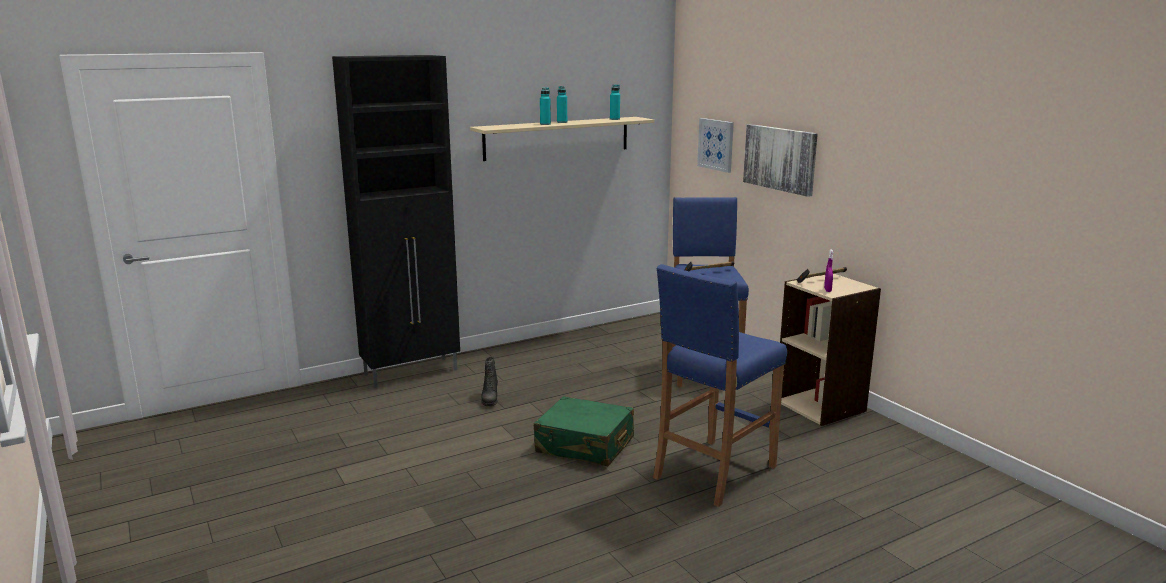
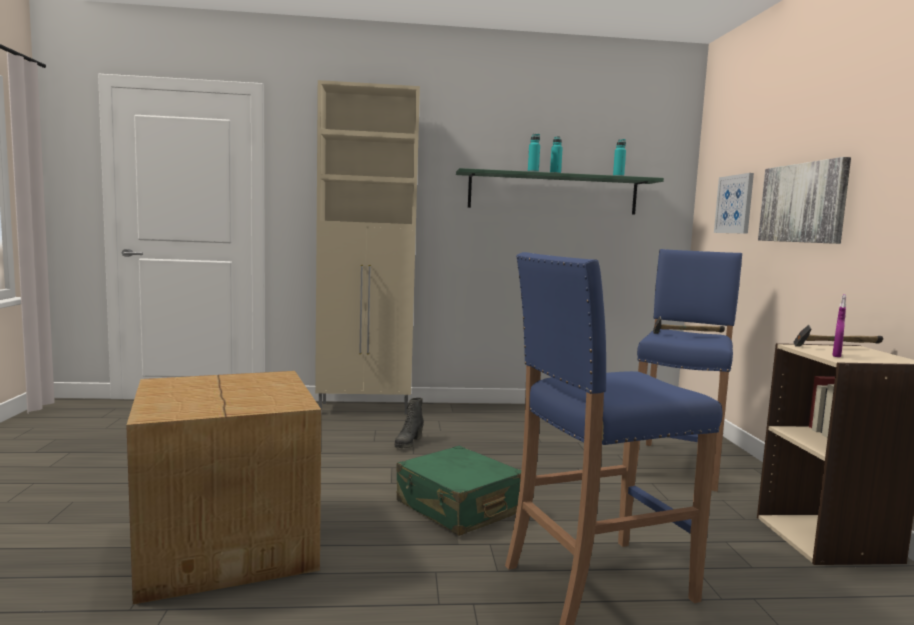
camera: 25 degrees right, 10 degrees down
(412, 372) = (365, 409): black cabinet -> beige cabinet
(452, 517) = (229, 542): none -> cardboard box
(557, 138) = (553, 193): beige shelf -> green shelf

